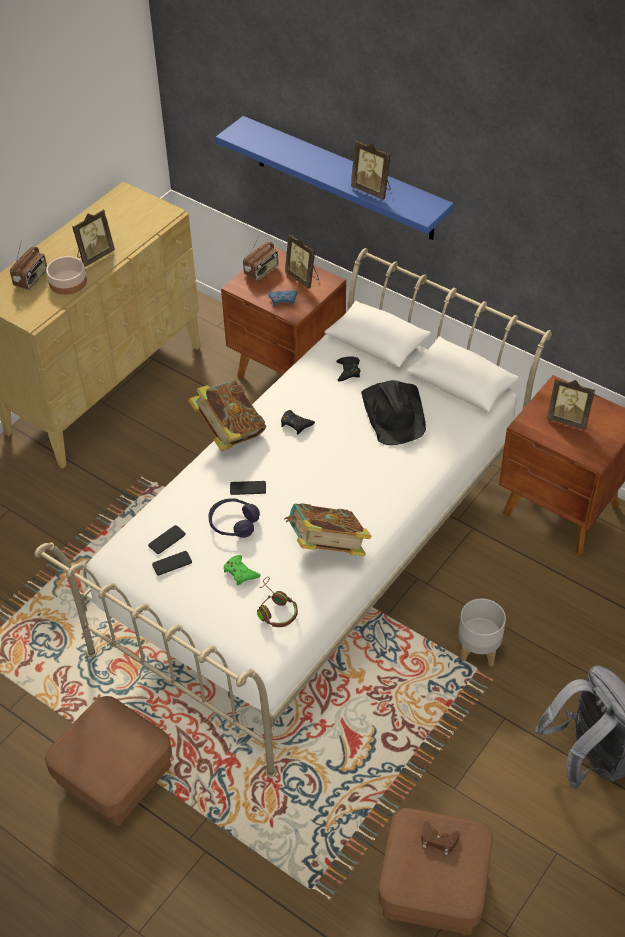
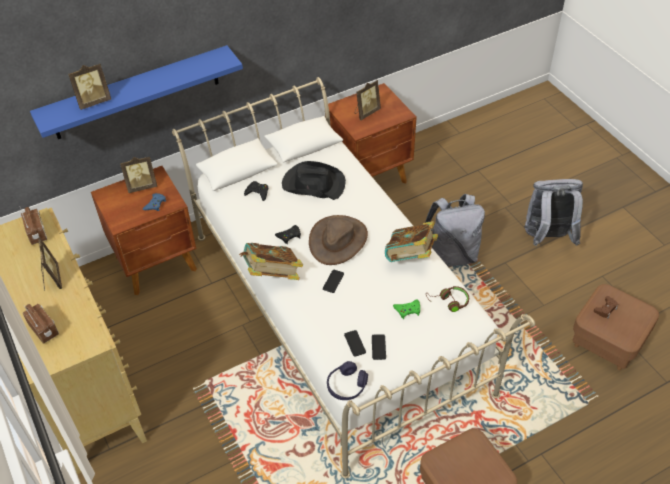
camera: 65 degrees left, 0 degrees up
(67, 282) = (69, 306): bowl -> none
(233, 523) = (361, 300): purple headphones -> purple headphones (346, 386)
(261, 271) = (115, 206): radio -> radio (37, 233)
(314, 469) = (338, 240): none -> brown hat
(372, 190) = (181, 75): picture frame -> picture frame (94, 101)
(479, 651) = (452, 255): grey planter -> grey backpack

